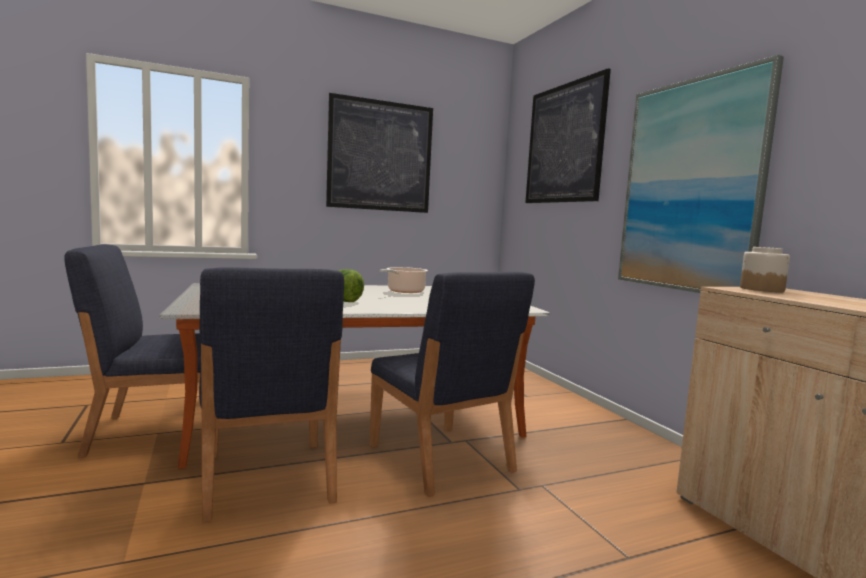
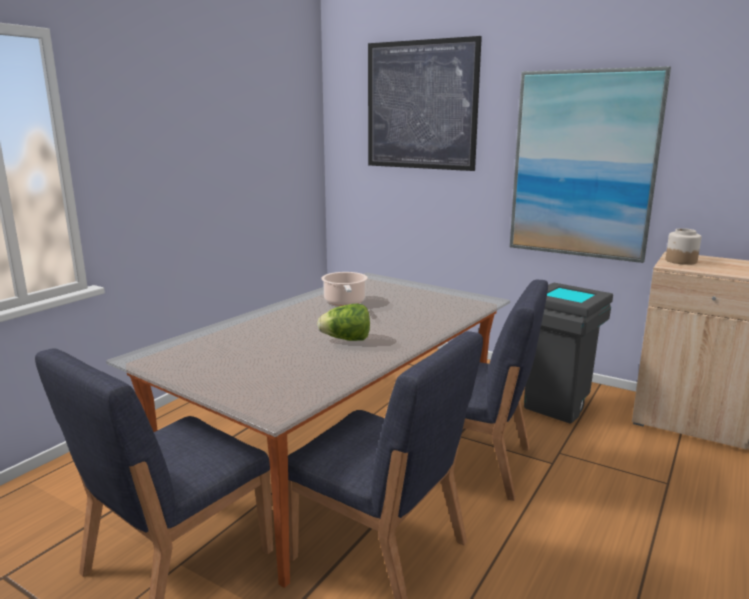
camera: 35 degrees left, 10 degrees up
(380, 156) = (214, 125): picture -> none
(608, 456) = (558, 407): none -> grey trash can

